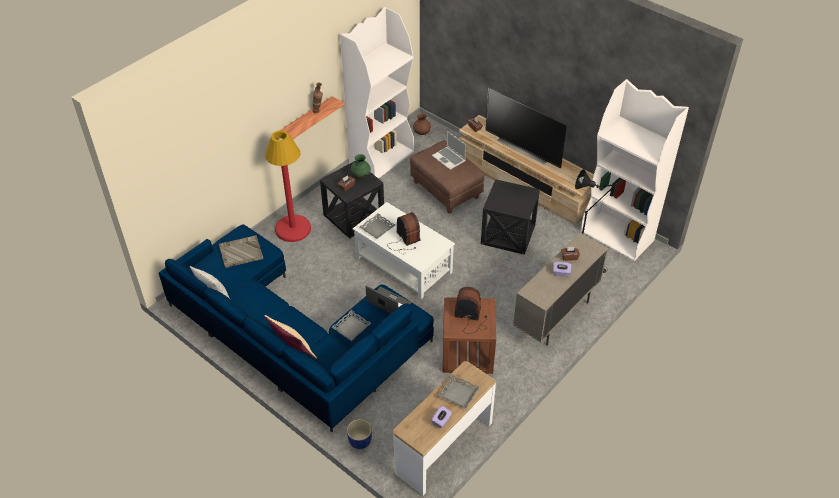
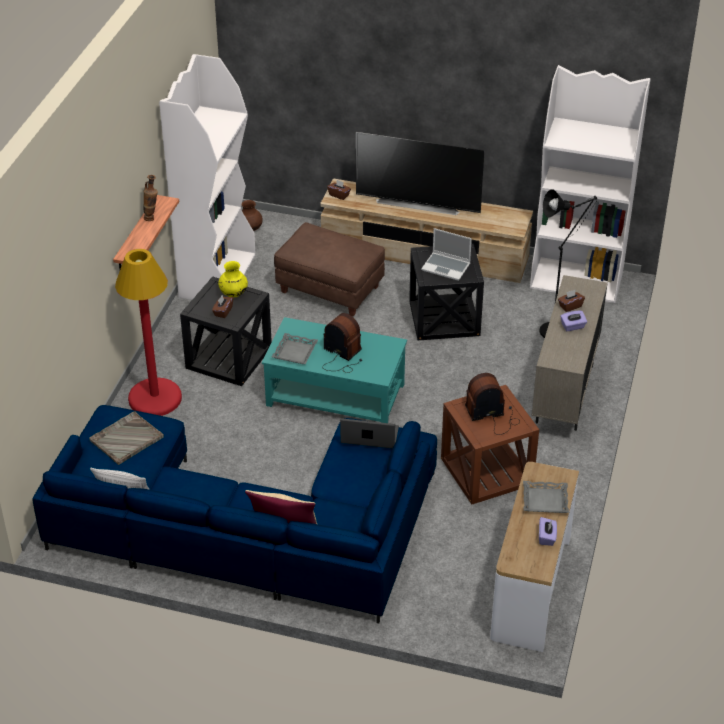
camera: 25 degrees left, 5 degrees down
(351, 327) = (342, 480): grey tray -> none
(359, 441) = (422, 620): blue planter -> none
(360, 176) = (233, 293): green vase -> yellow vase
(403, 264) = (335, 394): white coffee table -> turquoise coffee table
(449, 159) = (329, 242): laptop -> laptop (446, 267)

